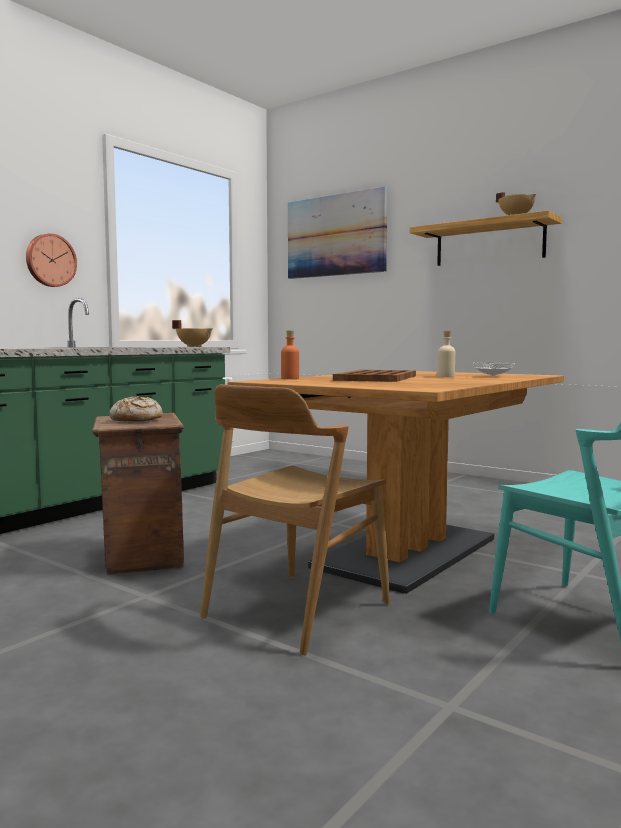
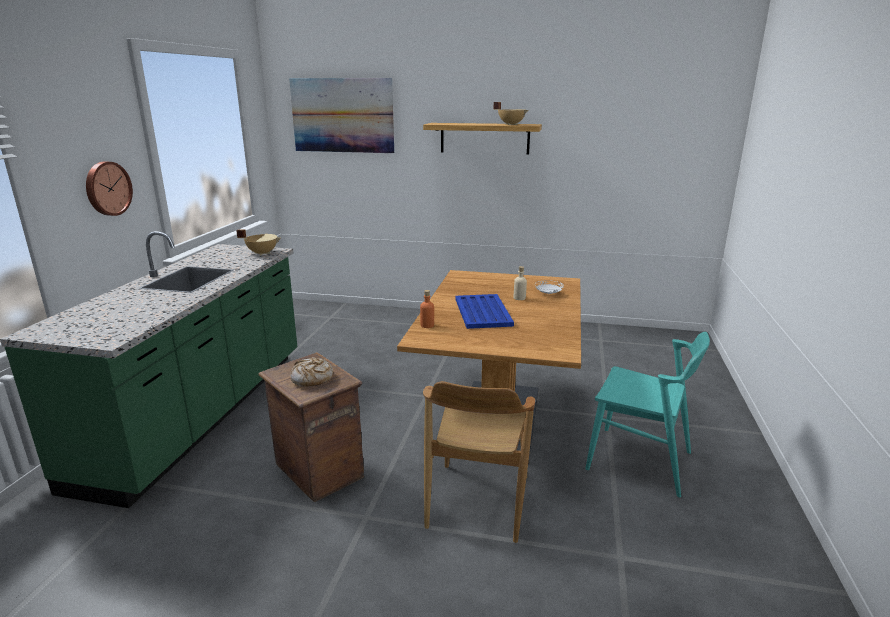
camera: 25 degrees left, 15 degrees up
(377, 378) = (483, 311): brown tray -> blue tray

